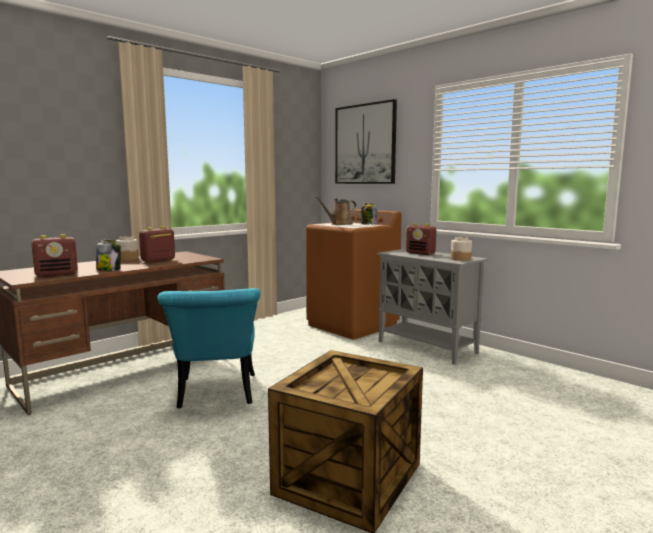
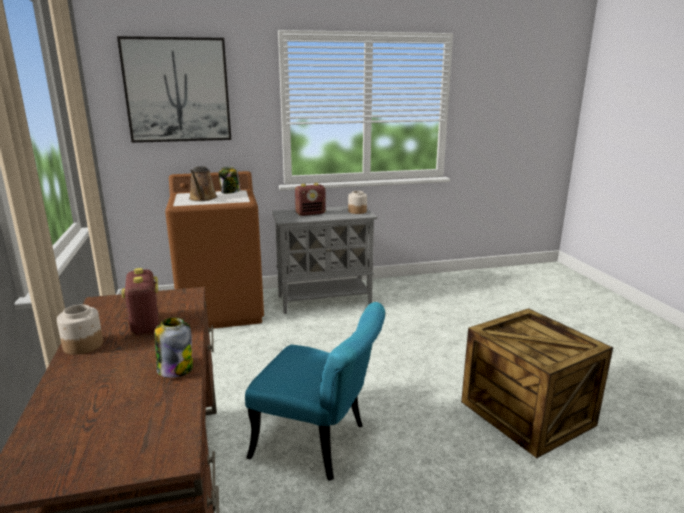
camera: 60 degrees left, 10 degrees up
(57, 274) = (153, 419): radio -> none

